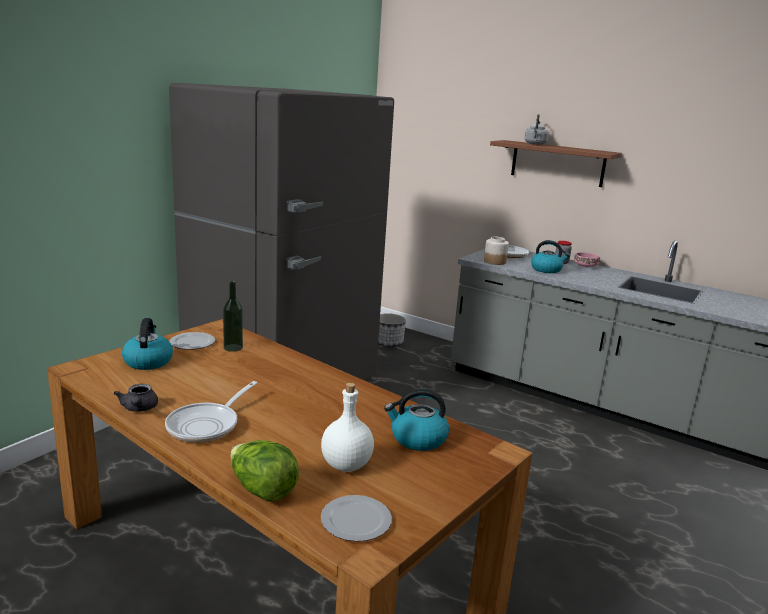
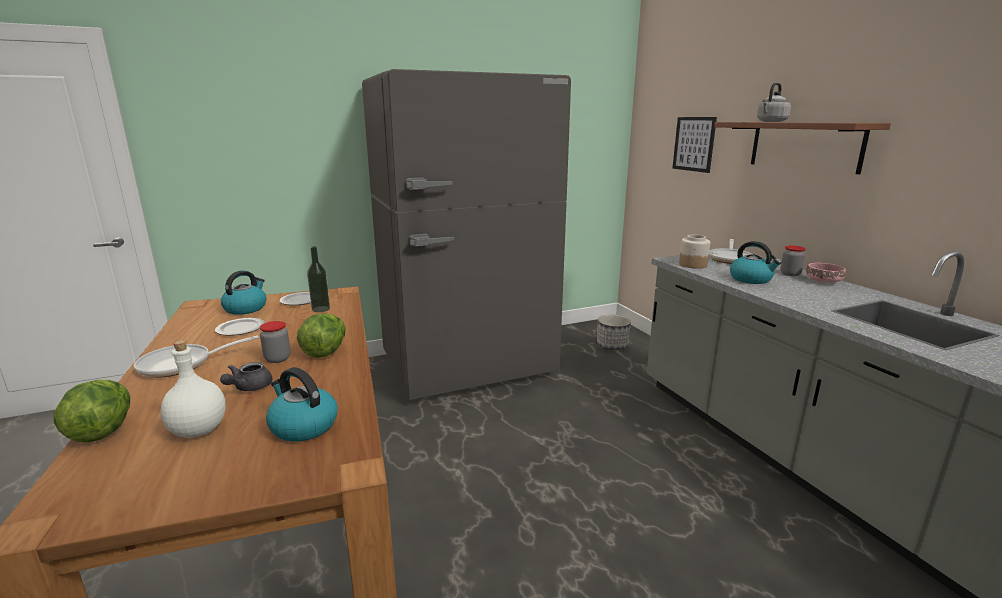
camera: 35 degrees right, 0 degrees up
(139, 409) = (170, 341): grey teapot -> grey teapot (249, 388)
(290, 398) = (277, 359): none -> jar
(319, 383) = (325, 351): none -> lettuce
(355, 520) = (97, 485): plate -> plate (240, 328)
(452, 154) = (694, 144): none -> picture

